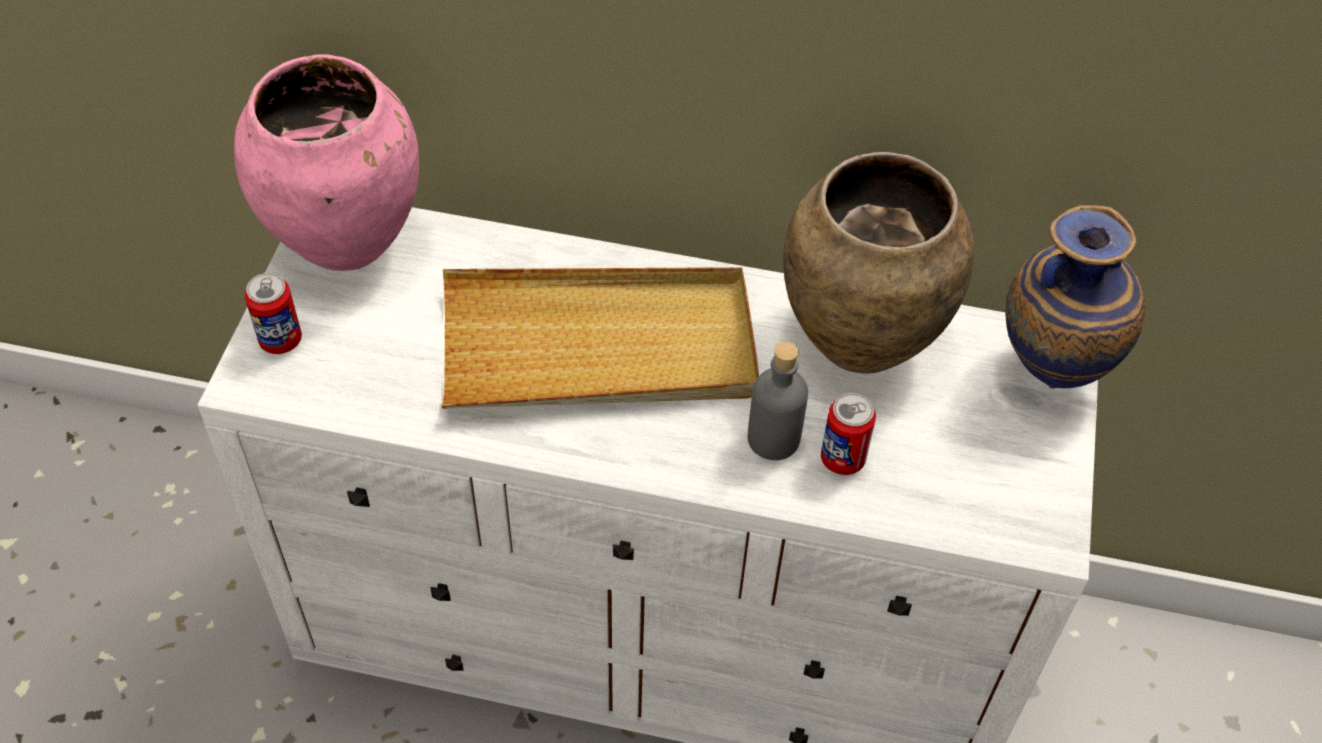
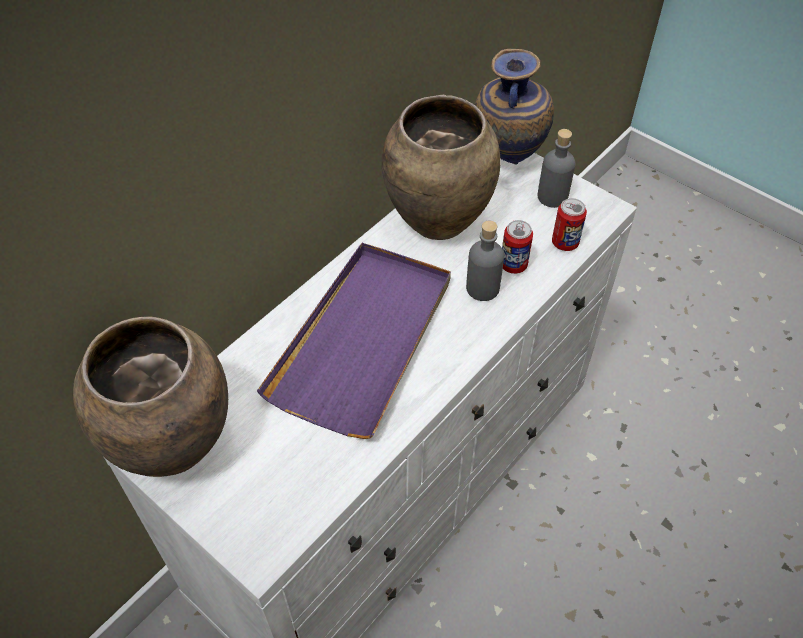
camera: 60 degrees left, 0 degrees up
(280, 340) = (236, 520): can -> can (565, 243)
(348, 241) = (173, 444): pink vase -> brown vase
(599, 346) = (364, 340): beige tray -> purple tray
(1018, 458) = (552, 197): none -> grey bottle

